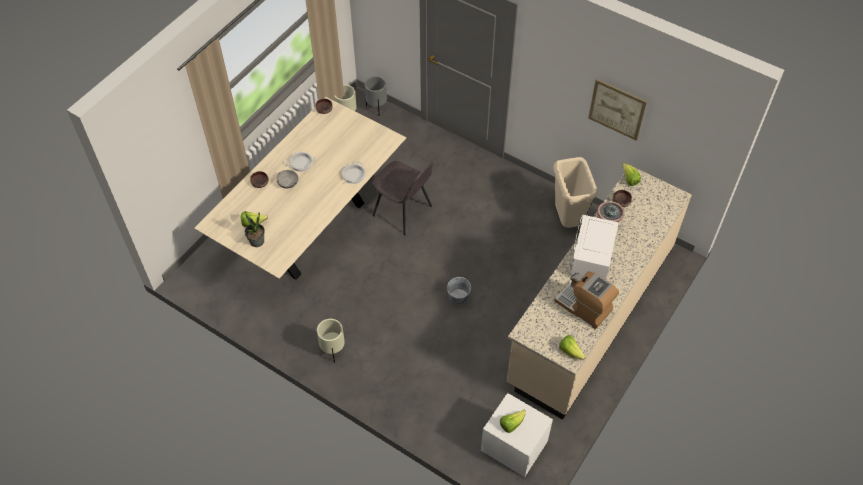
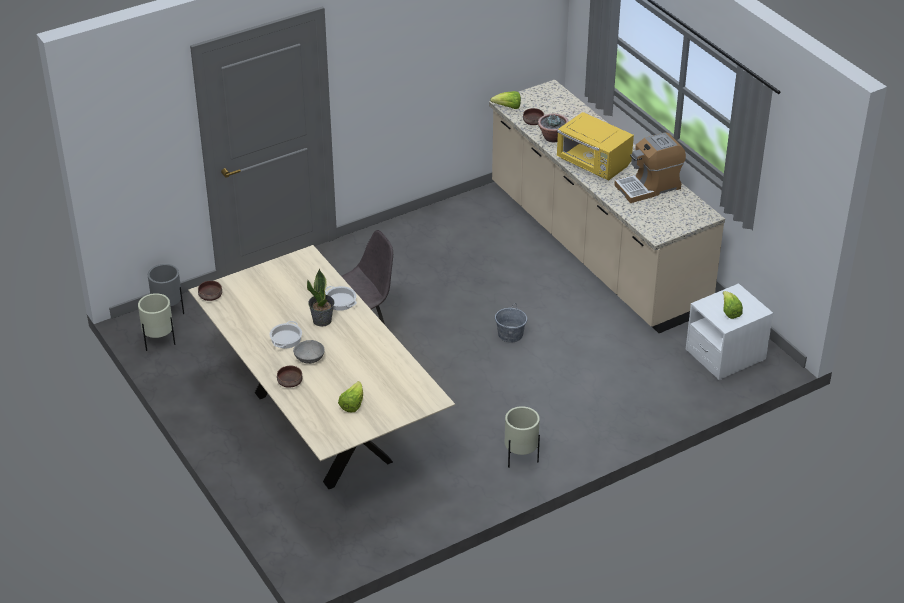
camera: 65 degrees left, 15 degrees down
(257, 241) = (385, 408): potted plant -> potted plant (322, 320)
(568, 220) = (462, 222): beige trash can -> none
(570, 351) = (698, 212): lettuce -> none
(590, 260) = (593, 164): white microwave -> yellow microwave
(617, 109) = (455, 49): picture -> none

